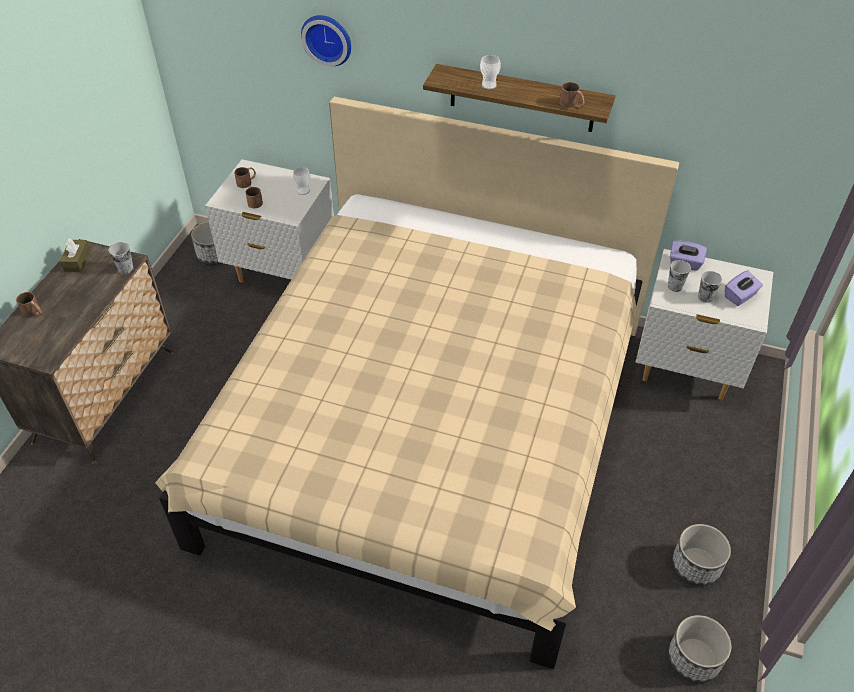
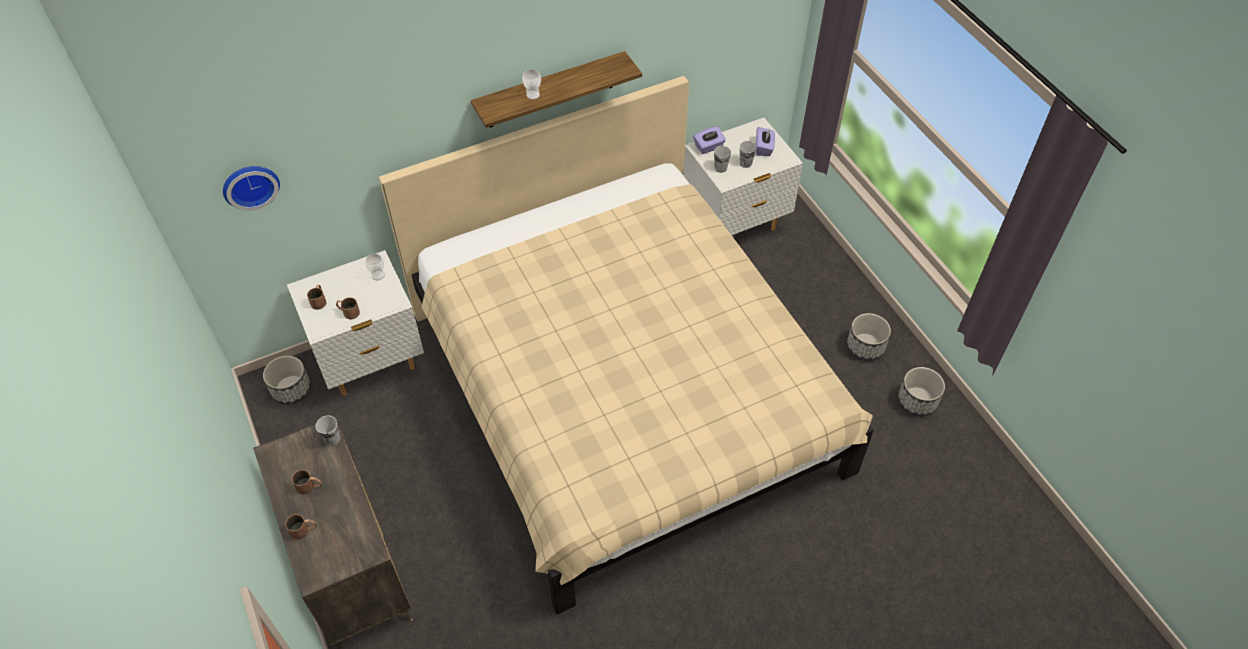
camera: 45 degrees left, 5 degrees up
(77, 261) = (280, 465): brown tissue box -> none
(328, 38) = (362, 129): wall clock -> wall clock (250, 184)
(572, 104) = (607, 76): brown mug -> brown mug (310, 486)

